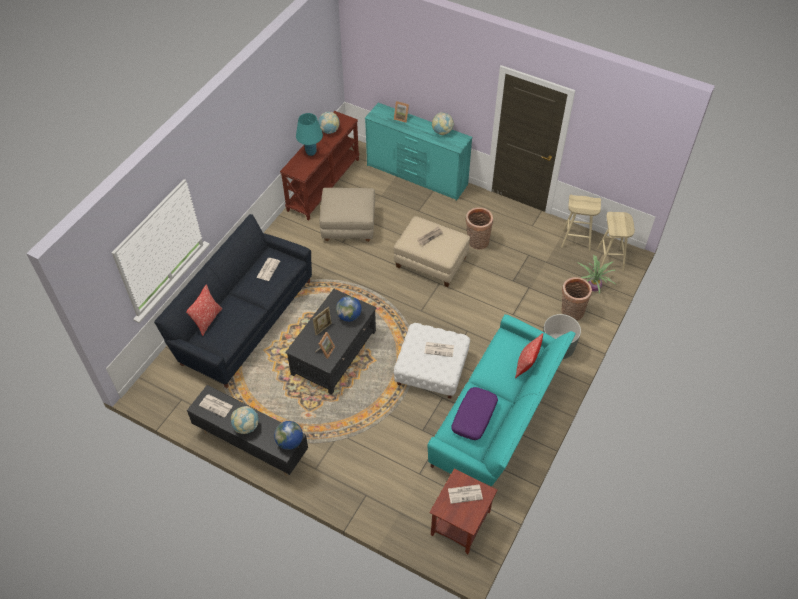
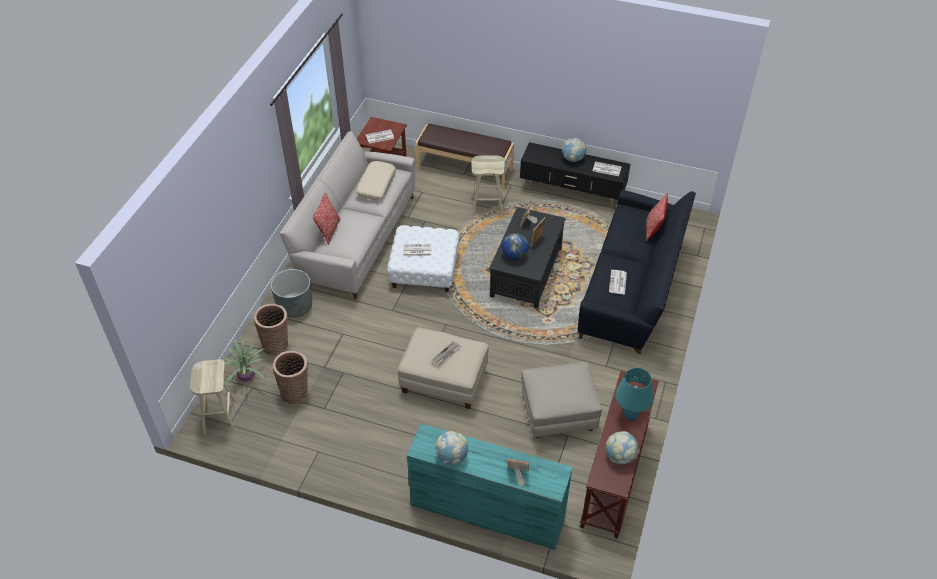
camera: 170 degrees right, 5 degrees down
(289, 442) = (532, 154): globe -> none
(363, 503) = (464, 168): none -> brown bench
(474, 417) = (376, 185): purple pillow -> beige pillow
(477, 242) = (390, 416): basket -> basket (296, 392)
(498, 418) = (355, 238): turquoise sofa -> beige sofa
(575, 240) = (261, 437): beige stool -> beige stool (487, 206)

